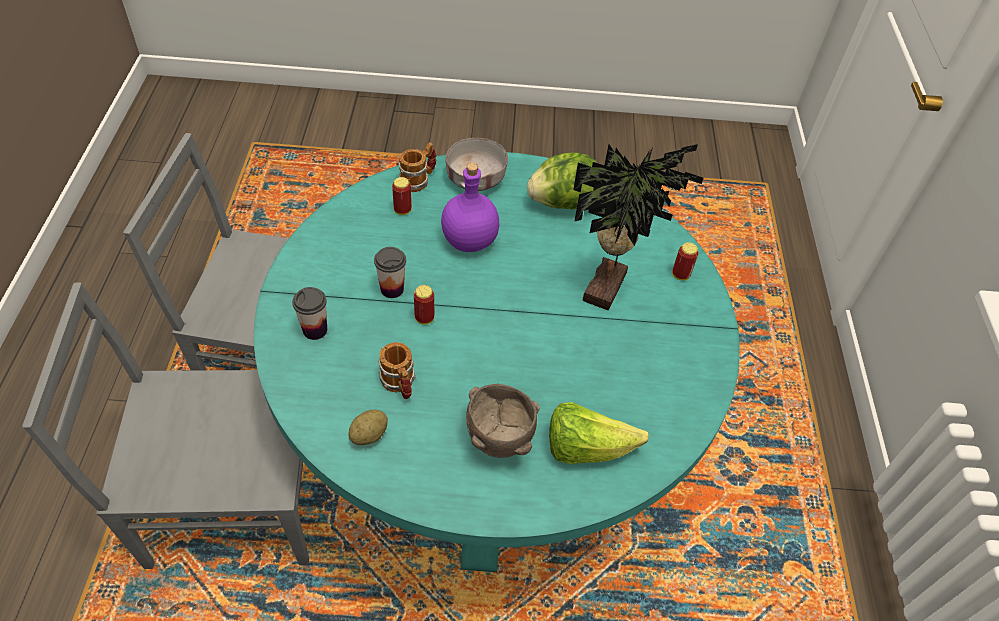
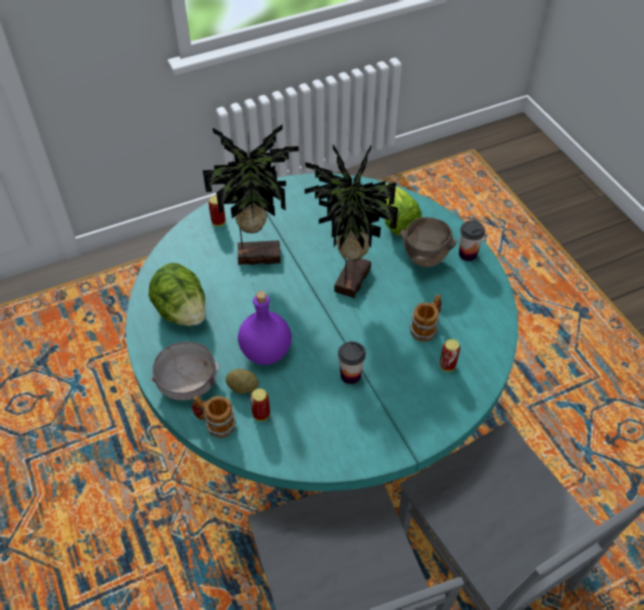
camera: 115 degrees left, 0 degrees up
(315, 330) = (424, 401): cup -> cup (467, 254)
(369, 435) = (474, 323): potato -> potato (243, 387)
(424, 318) = (362, 342): can -> can (447, 365)
(518, 349) = (349, 280): none -> potted plant

